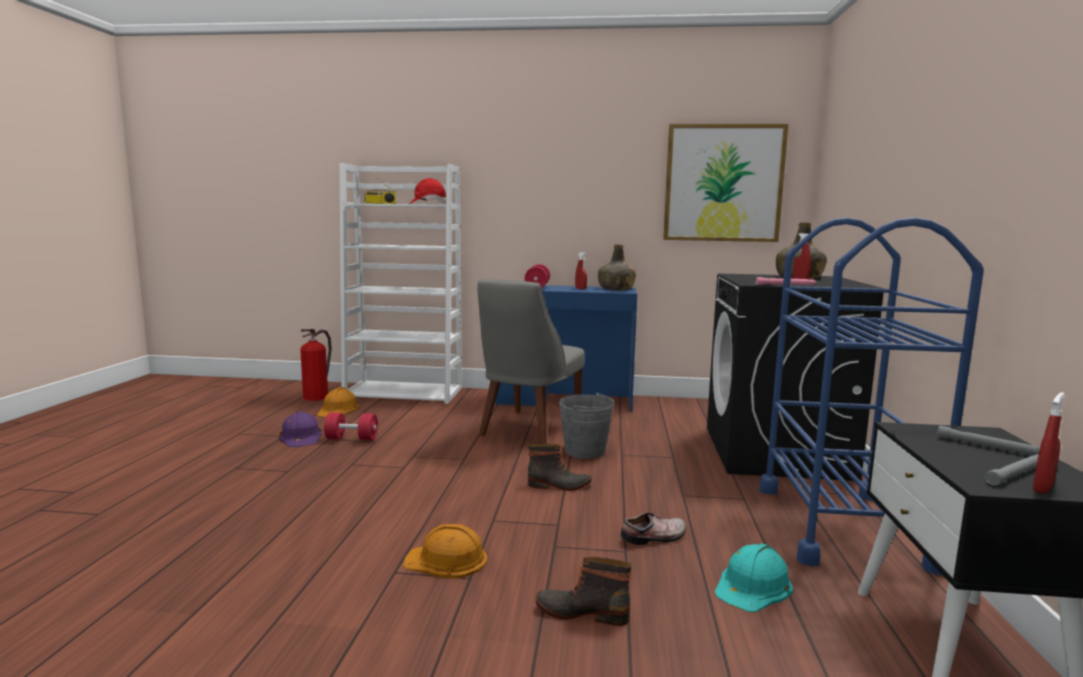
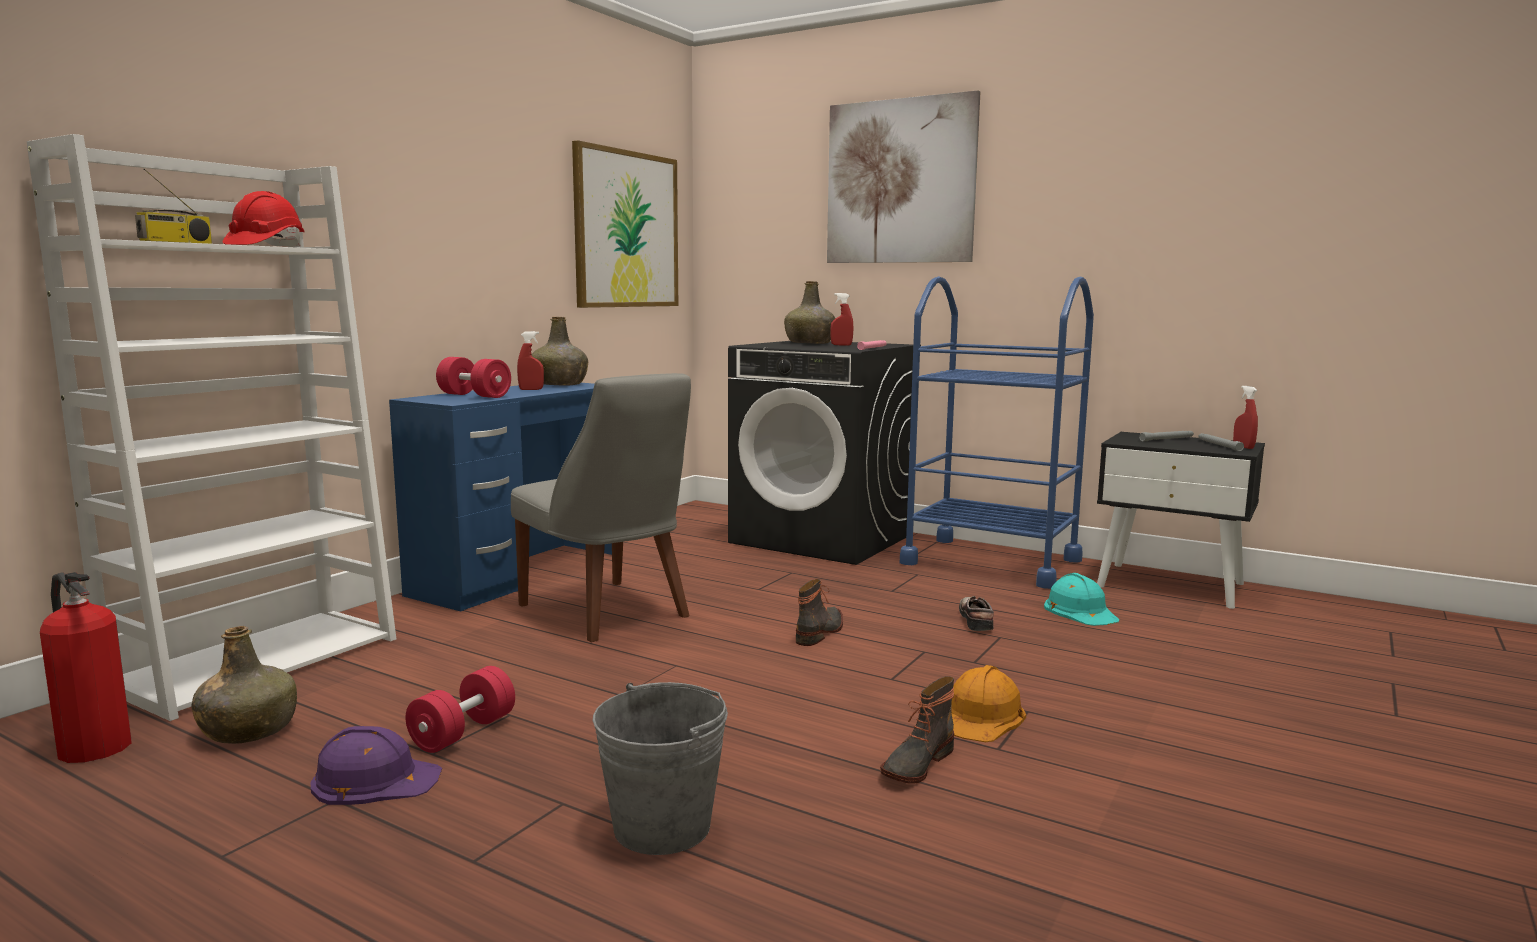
camera: 65 degrees left, 0 degrees up
(338, 409) = (249, 730): orange hard hat -> green bottle
(582, 611) = (1107, 675): boot -> boot (916, 764)
(585, 451) = (727, 601): grey bucket -> grey bucket (662, 827)
(900, 120) = (900, 182): none -> picture

